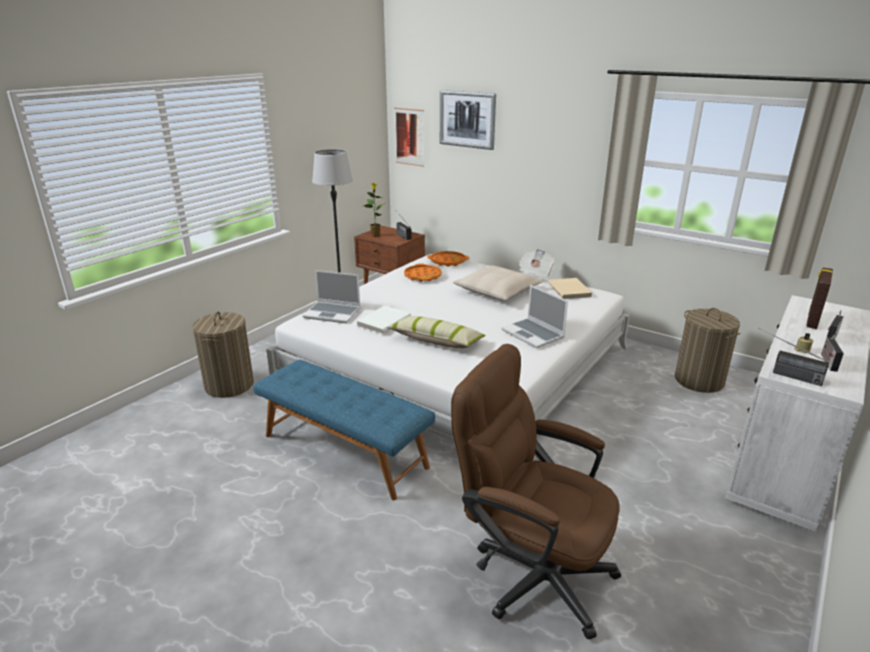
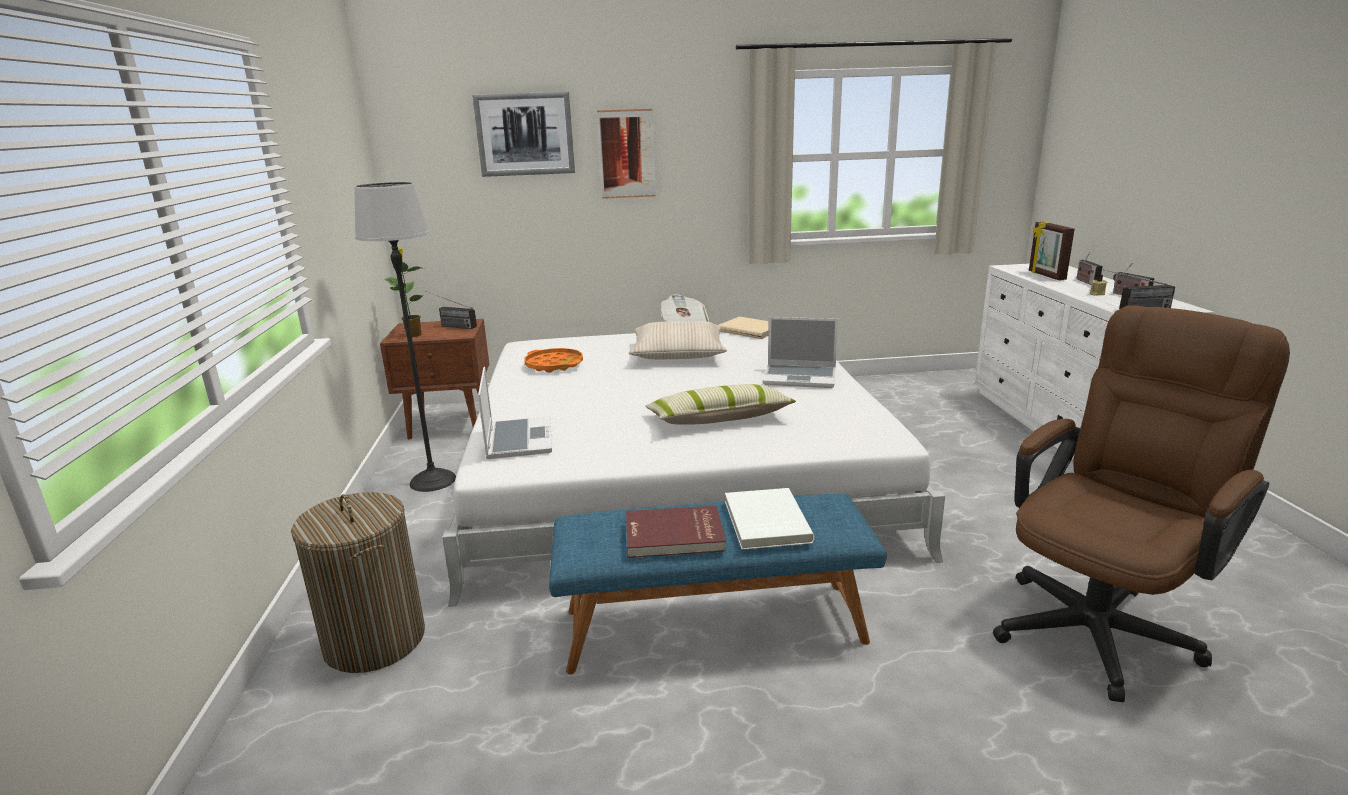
camera: 40 degrees left, 5 degrees down
(316, 390) = (674, 536): none -> red book
(333, 313) = (518, 439): laptop -> laptop turned 75 degrees counterclockwise
(383, 321) = (612, 423): white book -> white book (764, 522)
(409, 137) = (420, 174): picture -> picture (626, 154)
(448, 262) = (553, 343): orange tray -> none
(531, 572) = (1102, 623): brown office chair -> brown office chair turned 150 degrees clockwise
(699, 380) = (906, 392): laundry basket -> none

